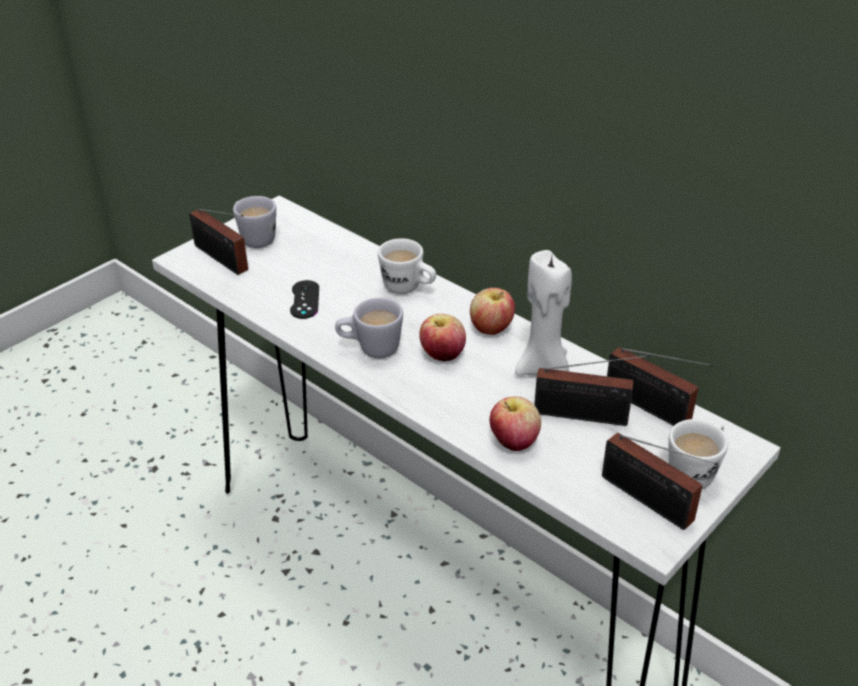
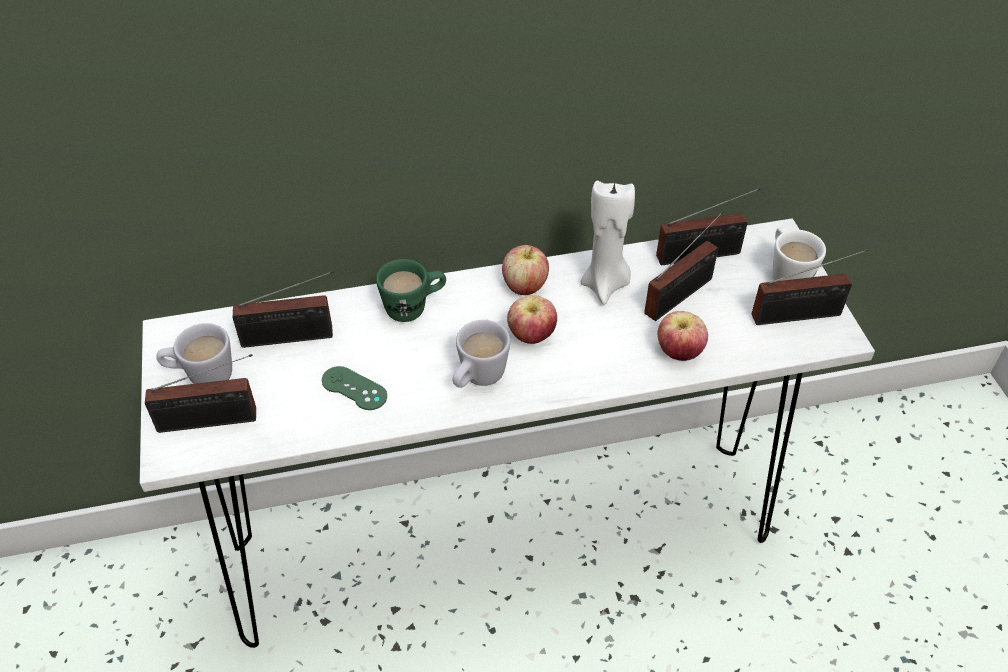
camera: 55 degrees left, 10 degrees up
(305, 300) = (354, 388): black game controller -> green game controller
(324, 254) = (292, 337): none -> radio
(408, 289) = (414, 307): white mug -> green mug

